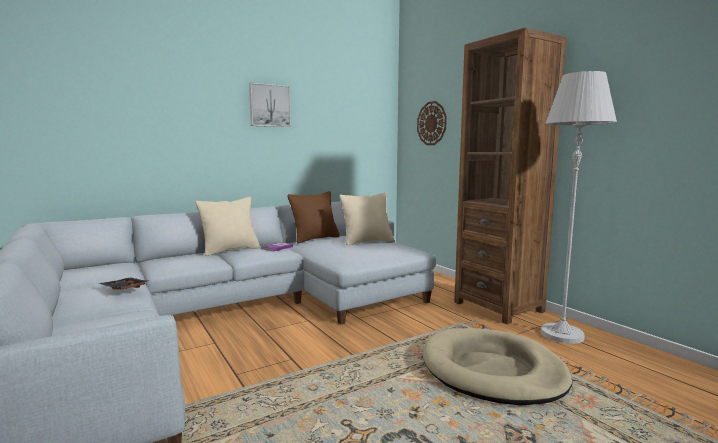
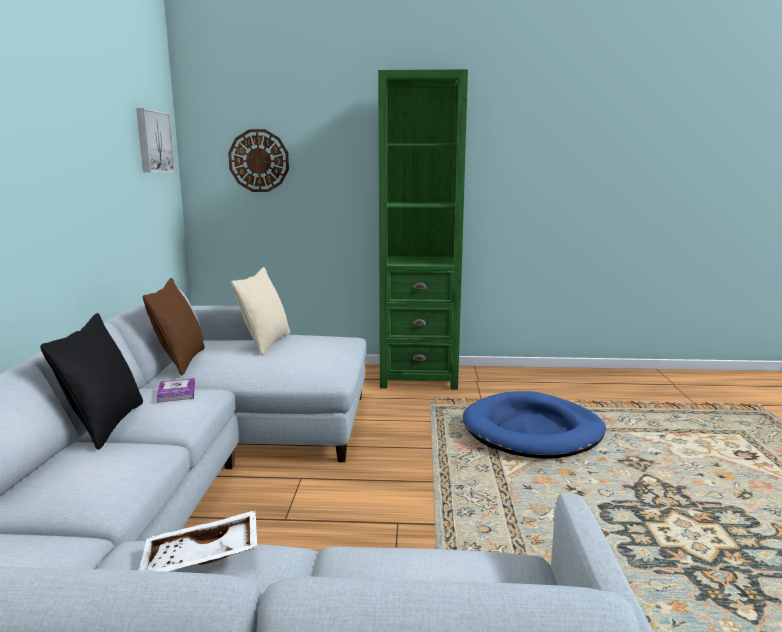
camera: 55 degrees left, 5 degrees up
(123, 290) = (201, 558): black tray -> white tray
(230, 250) = (105, 424): beige pillow -> black pillow
(269, 105) = (45, 125): picture -> picture (153, 142)
(492, 370) = (532, 431): beige dog bed -> blue dog bed
(498, 307) = (418, 377): brown bookcase -> green bookcase
(562, 334) = (501, 381): white floor lamp -> none

